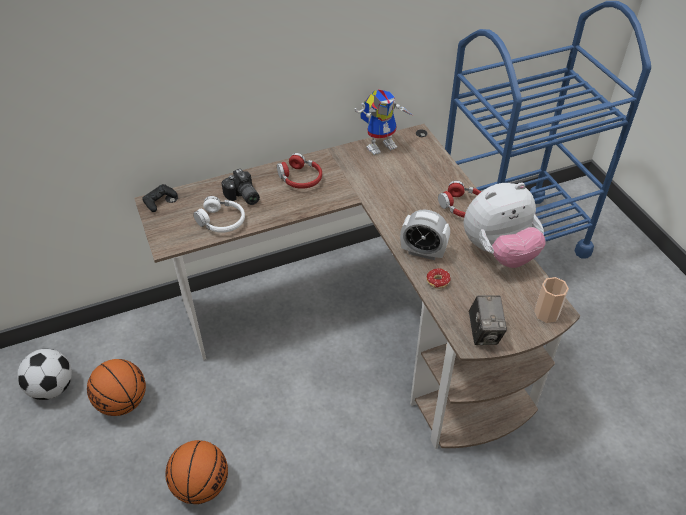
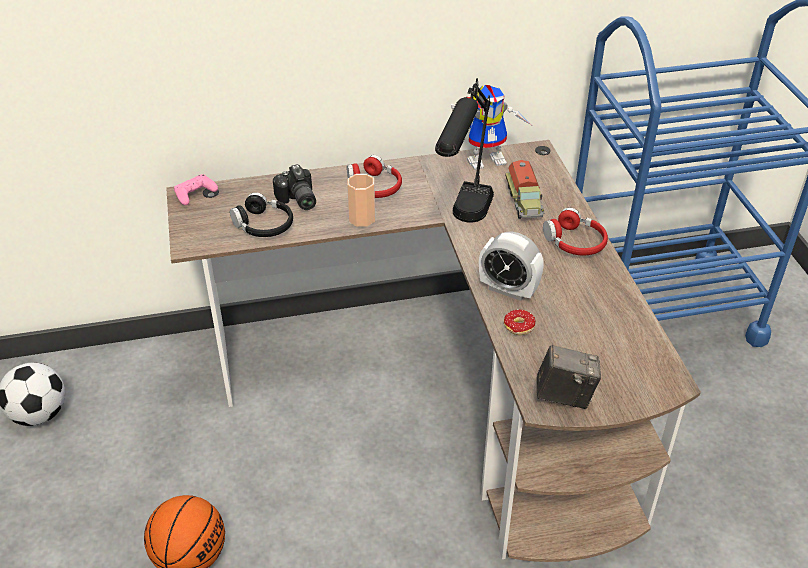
camera: 10 degrees right, 5 degrees down
(122, 402) = (118, 443): basketball -> none
(159, 201) = (195, 194): black game controller -> pink game controller
(221, 221) = (263, 225): white headphones -> black headphones
(376, 204) = (463, 227): none -> black table lamp
(417, 177) = (524, 201): none -> toy truck
(484, 333) = (564, 396): camera -> camera turned 90 degrees counterclockwise
(499, 252) = (609, 301): plush toy -> none
(546, 313) = (655, 383): cup -> cup (362, 218)

